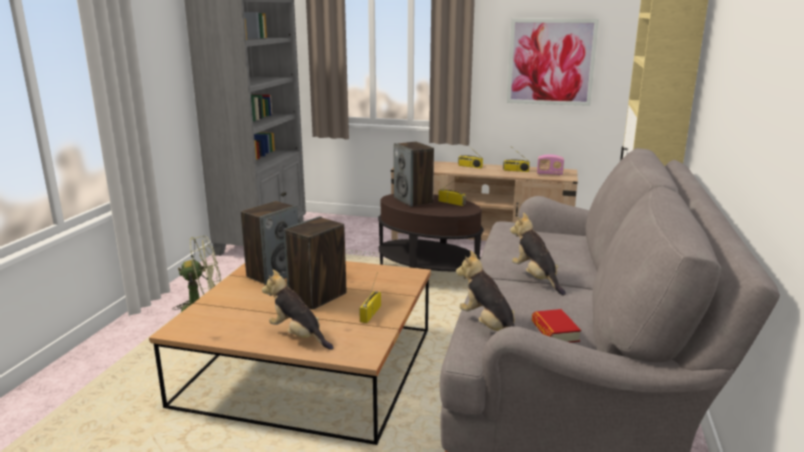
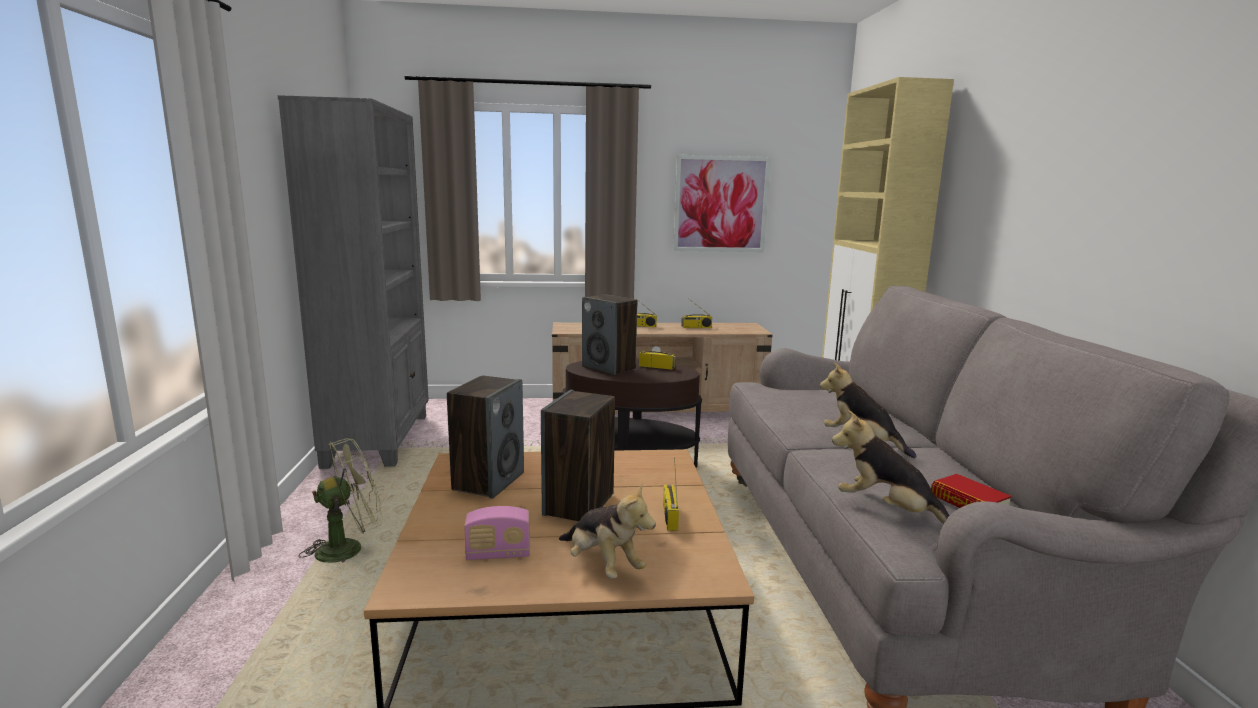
camera: 20 degrees left, 5 degrees down
(298, 336) = (602, 565): plush toy -> plush toy turned 150 degrees counterclockwise
(549, 174) = (736, 329): radio -> radio (498, 554)

